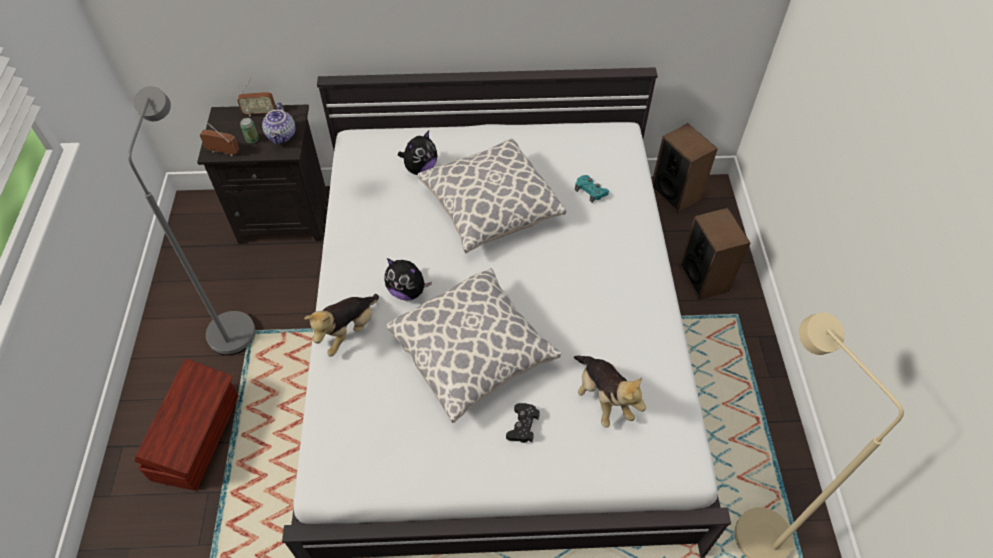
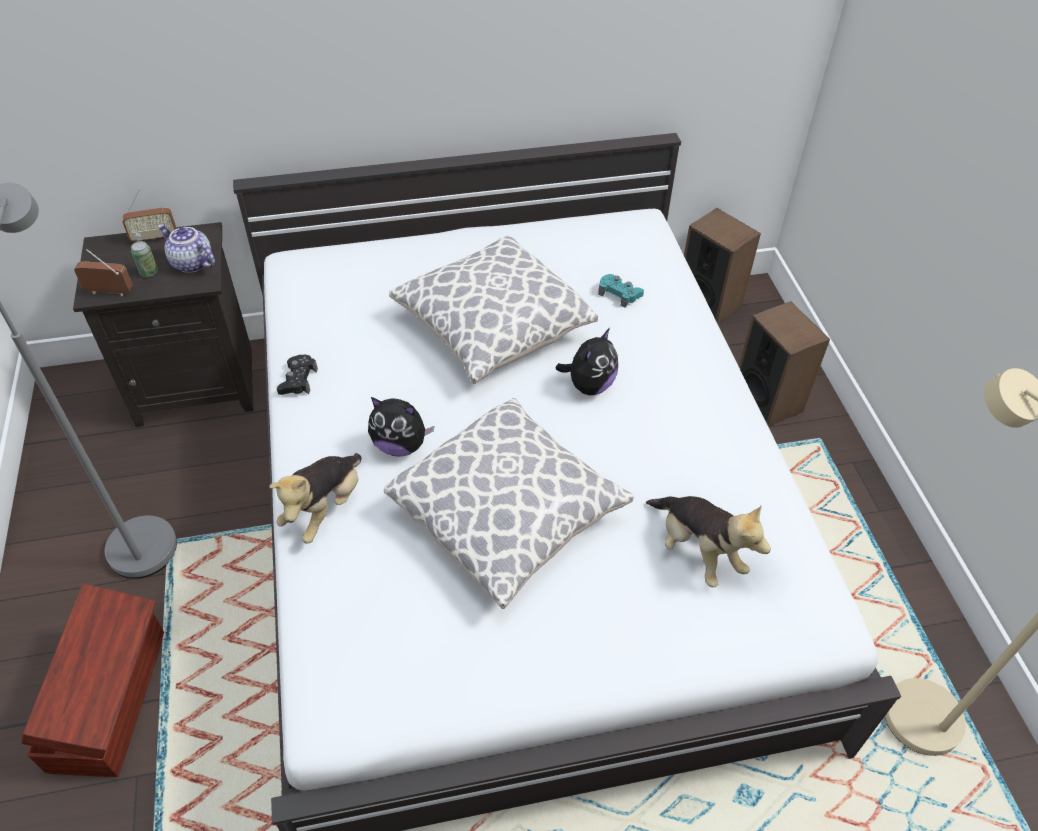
camera: 10 degrees left, 5 degrees down
(282, 135) = (191, 263): teapot -> teapot turned 135 degrees clockwise
(420, 168) = (387, 289): plush toy -> plush toy (589, 385)
(522, 426) = (597, 602): black game controller -> black game controller (298, 380)

